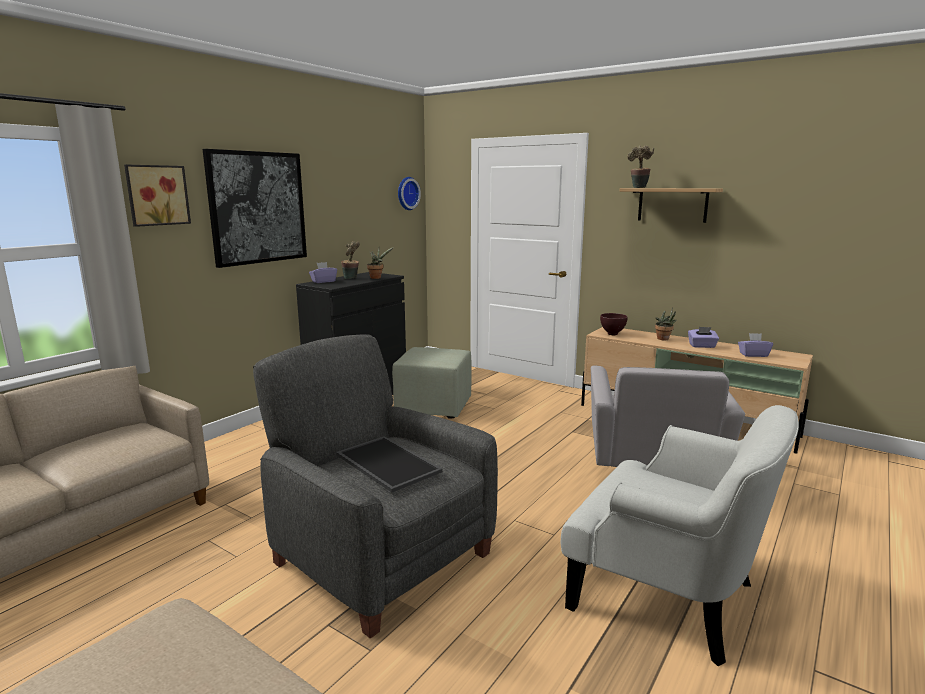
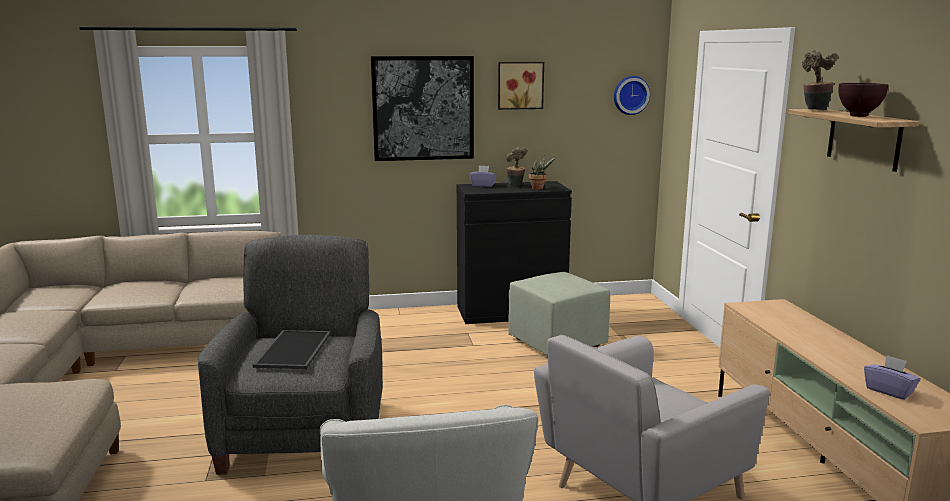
camera: 45 degrees right, 0 degrees up
(156, 195) = (325, 96): picture -> picture (520, 85)
(613, 334) = (761, 311): brown bowl -> brown bowl (860, 116)
(664, 339) = (814, 335): potted plant -> none
(702, 346) = (843, 358): purple tissue box -> none

